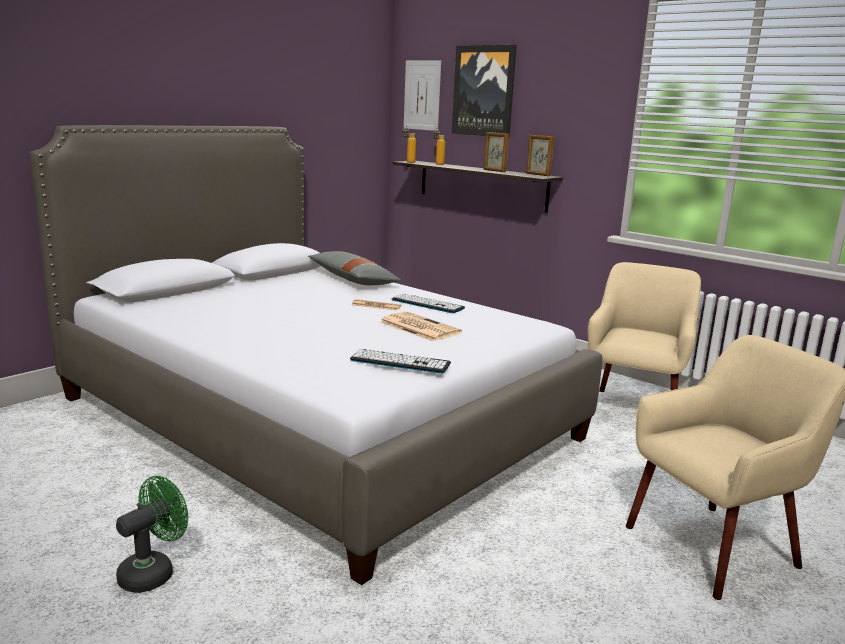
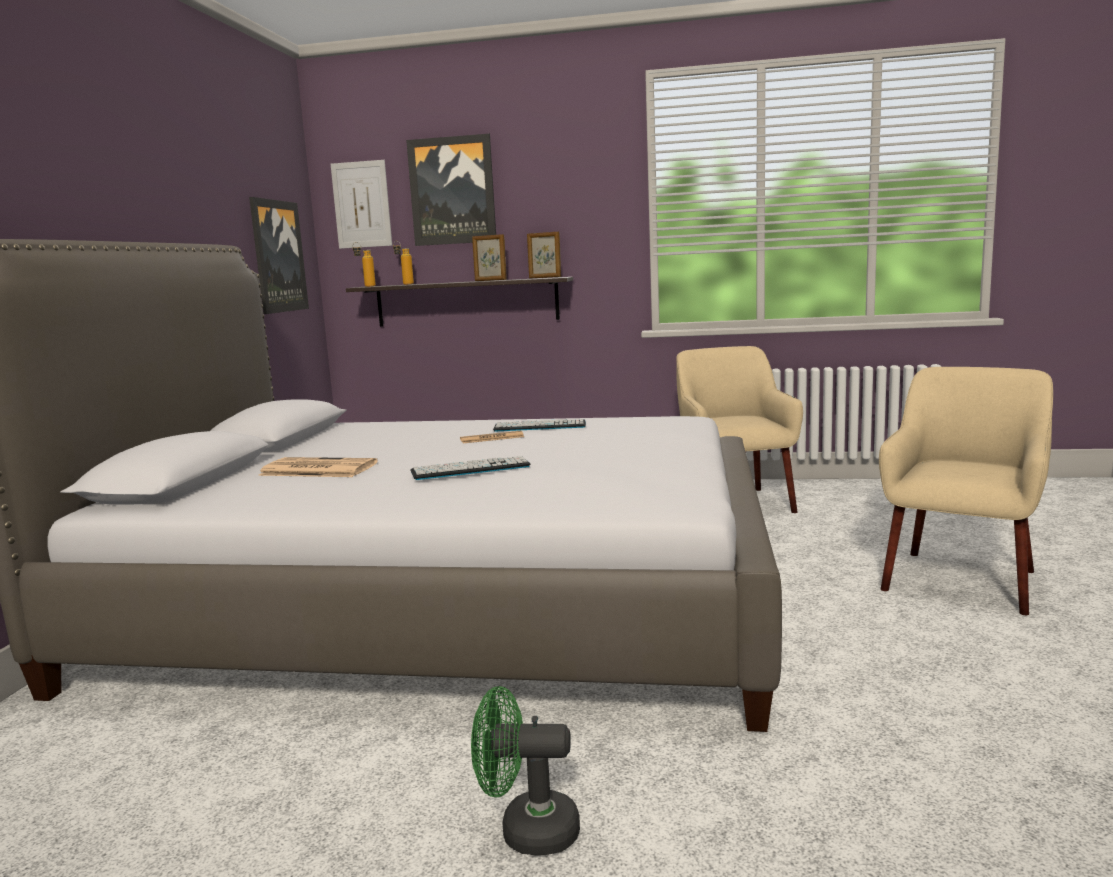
camera: 30 degrees left, 5 degrees down
(153, 572) = (527, 831): green fan -> green fan turned 90 degrees counterclockwise
(343, 132) = (278, 256): none -> picture
(352, 280) = (402, 426): grey pillow -> none
(400, 362) = (654, 468): keyboard -> keyboard (470, 469)
(418, 327) = (583, 443): newspaper -> newspaper (316, 469)

